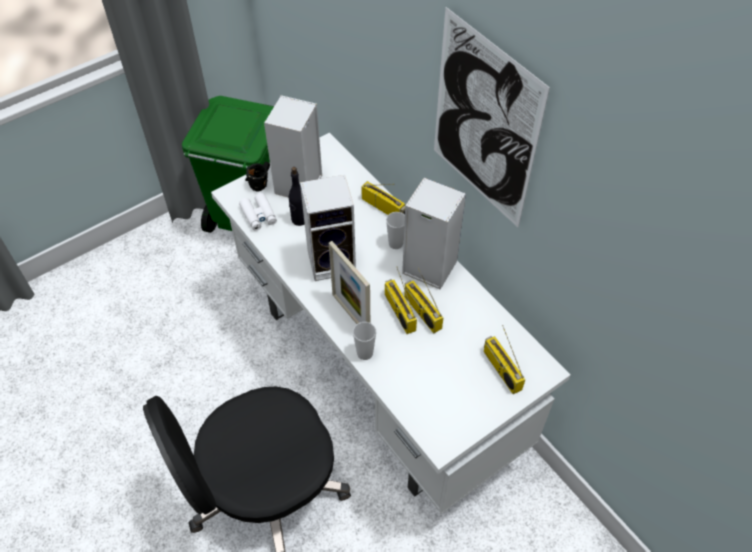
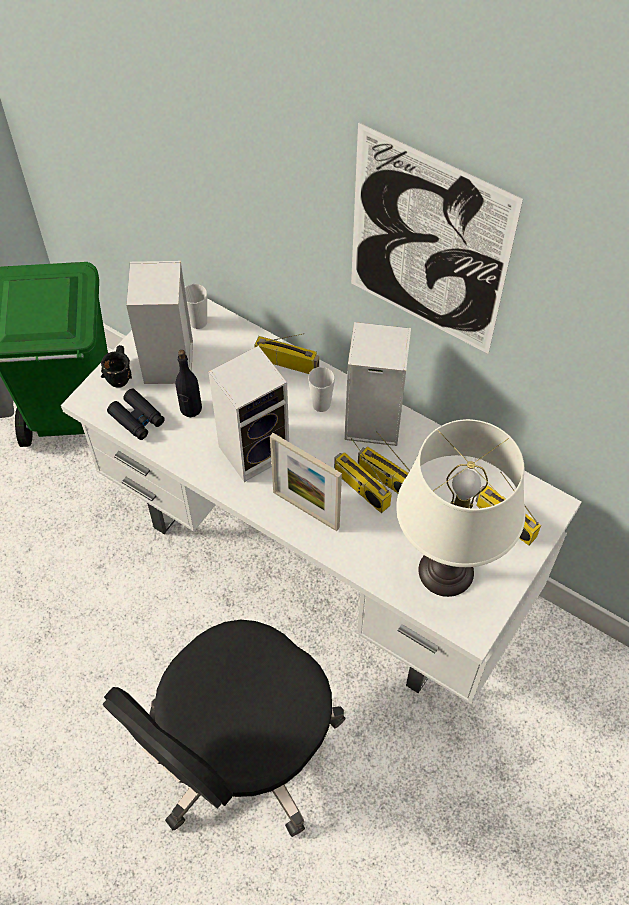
camera: 20 degrees left, 5 degrees up
(259, 215) = (137, 418): white binoculars -> black binoculars
(365, 353) = (342, 552): cup -> cup (198, 322)
(438, 392) = (445, 571): none -> white table lamp

